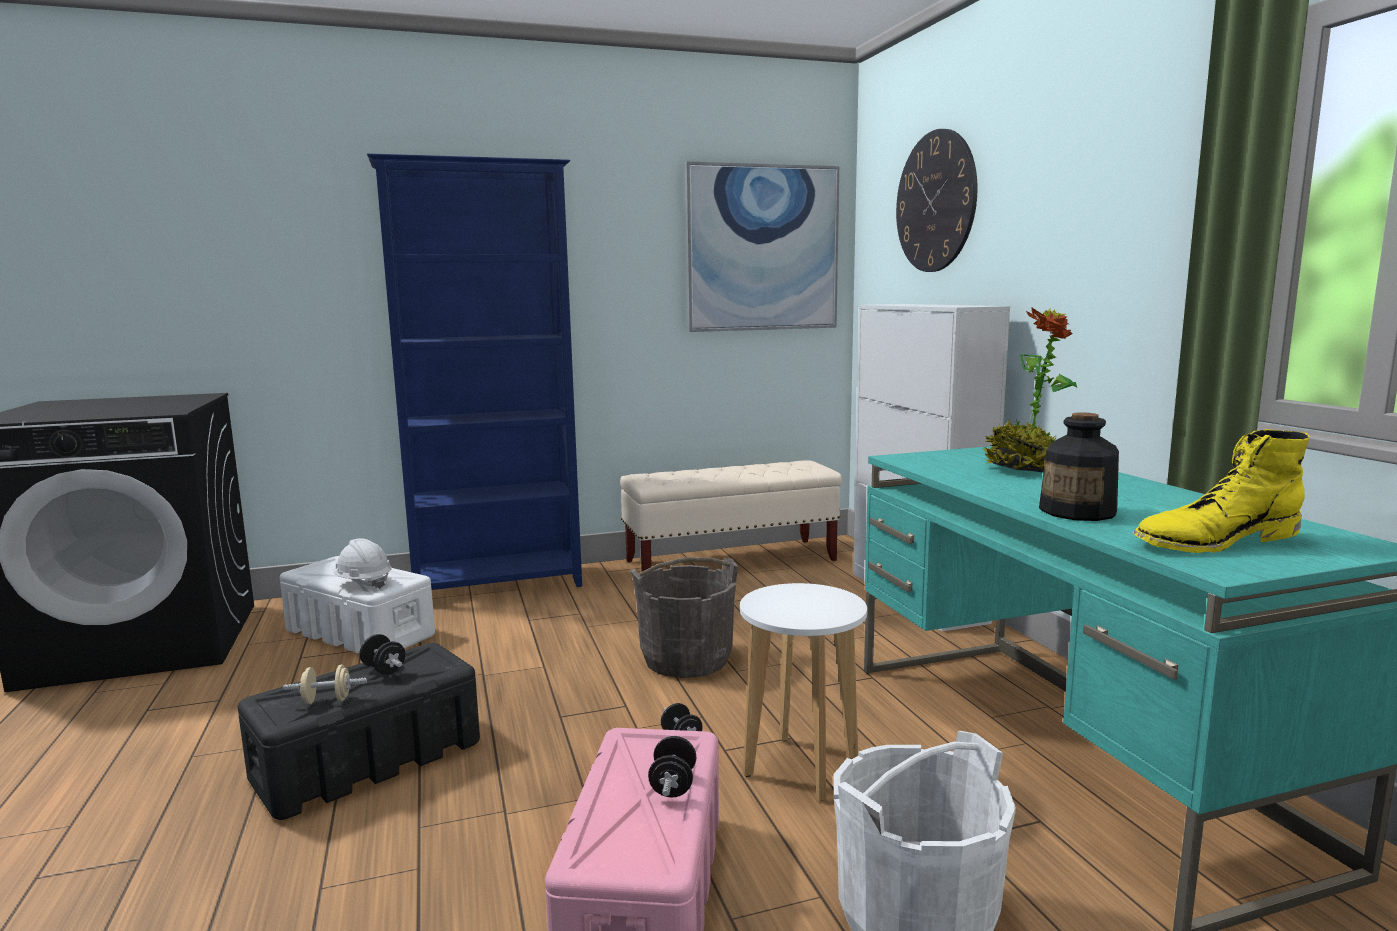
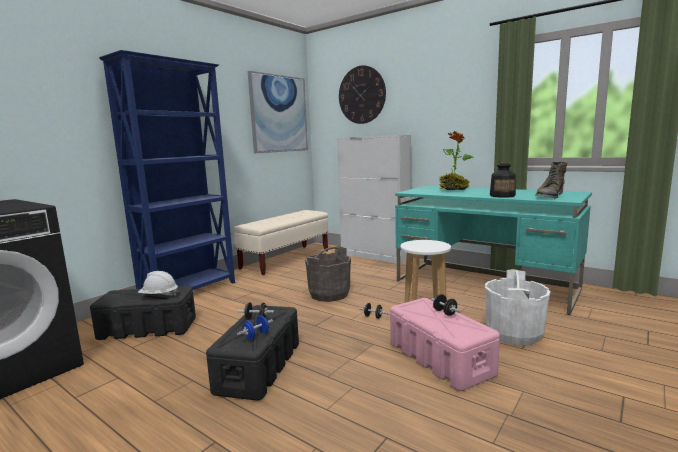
camera: 35 degrees left, 0 degrees up
(327, 700) = (256, 336): beige dumbbell -> blue dumbbell
(360, 633) = (148, 328): white storage box -> black storage box
(1214, 540) = (549, 196): yellow boot -> green boot

